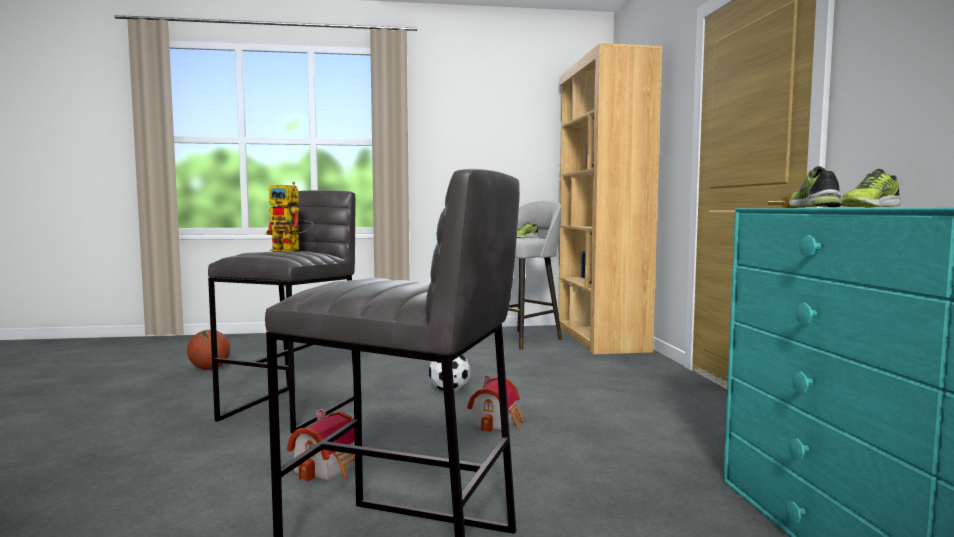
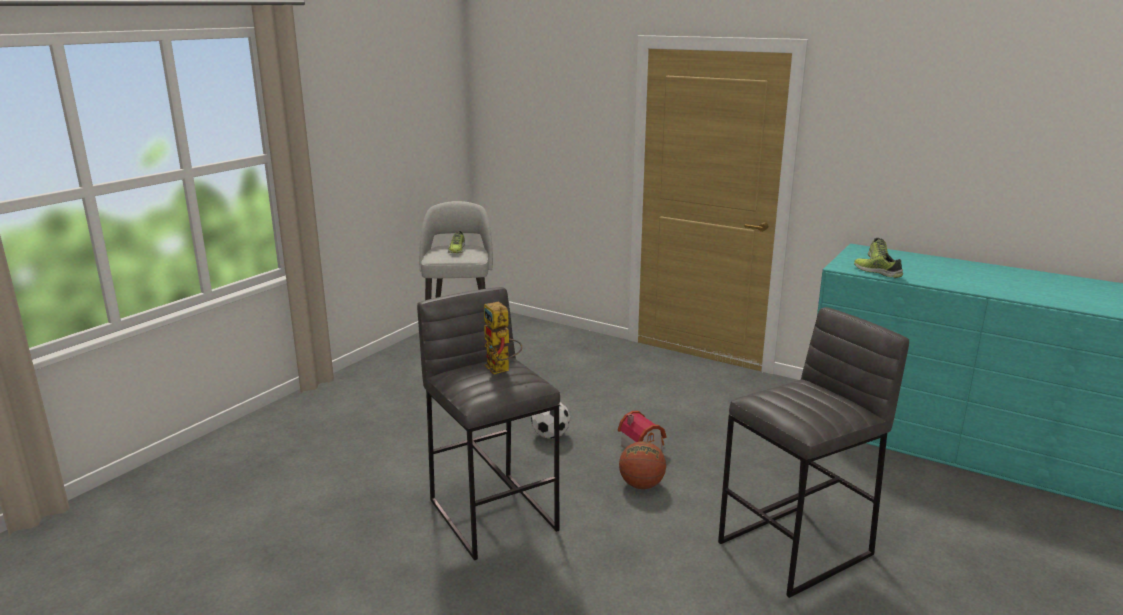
camera: 50 degrees left, 15 degrees up
(209, 368) = (276, 526): basketball -> basketball (641, 485)
(291, 250) = (502, 369): toy robot -> toy robot turned 90 degrees clockwise
(329, 467) = (648, 535): toy house -> none
(600, 338) = (514, 327): brown bookcase -> none

